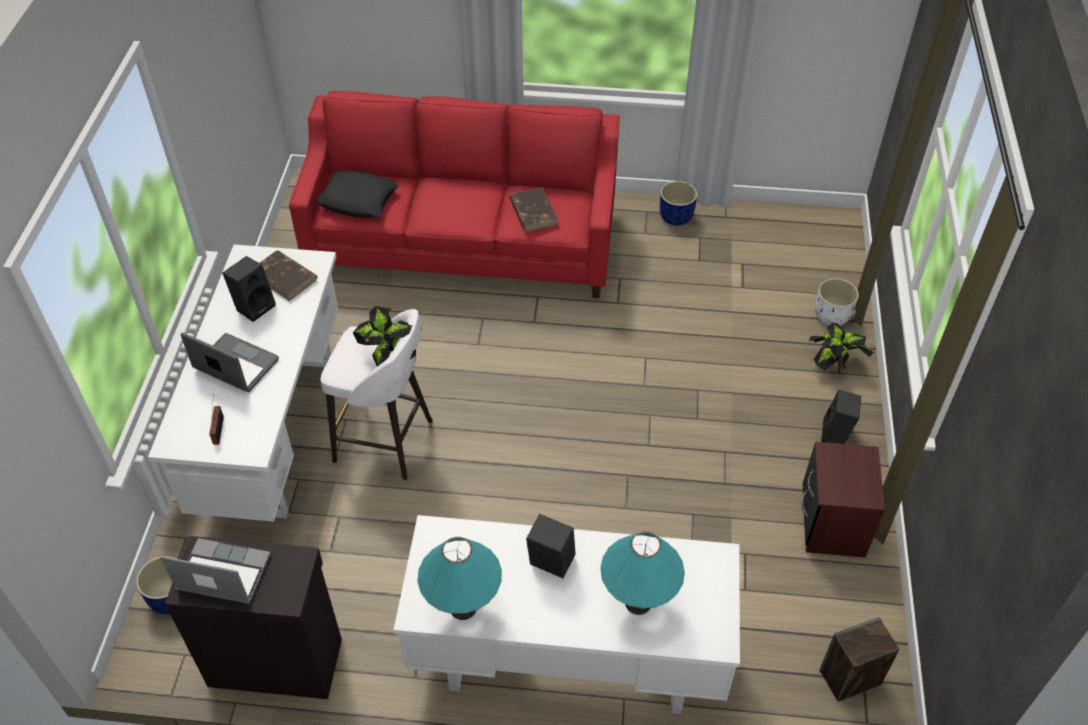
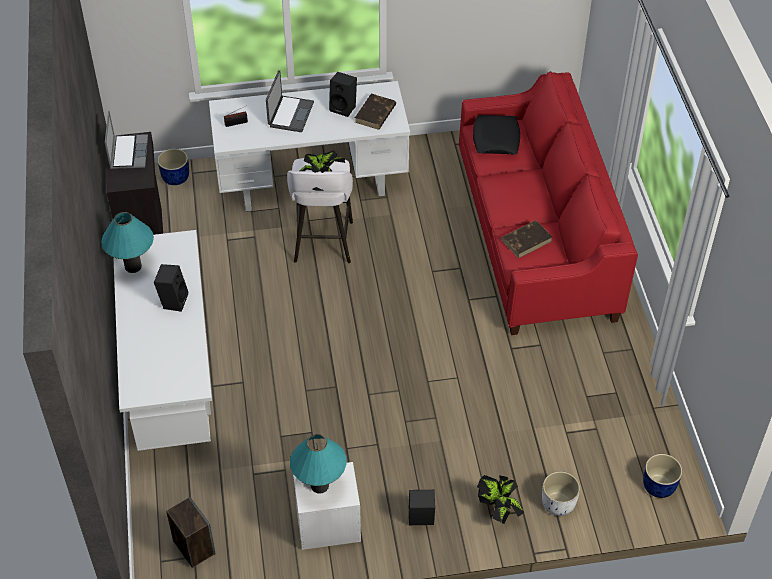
camera: 75 degrees right, 0 degrees up
(638, 602) = (153, 350): turquoise table lamp -> turquoise table lamp (319, 485)
(676, 217) = (635, 371): blue planter -> blue planter (659, 486)
(832, 523) = (328, 524): brown nightstand -> white nightstand

